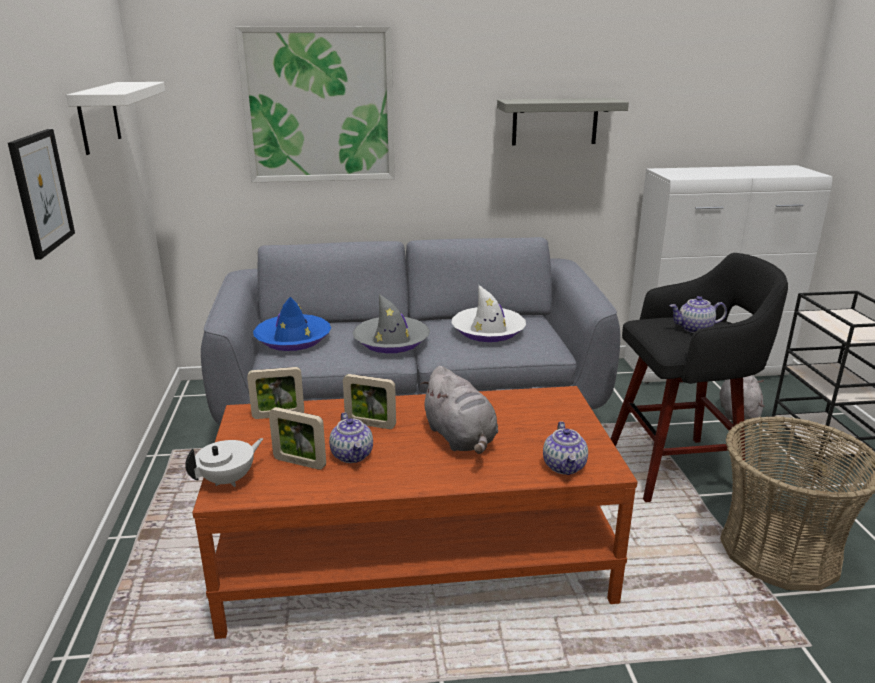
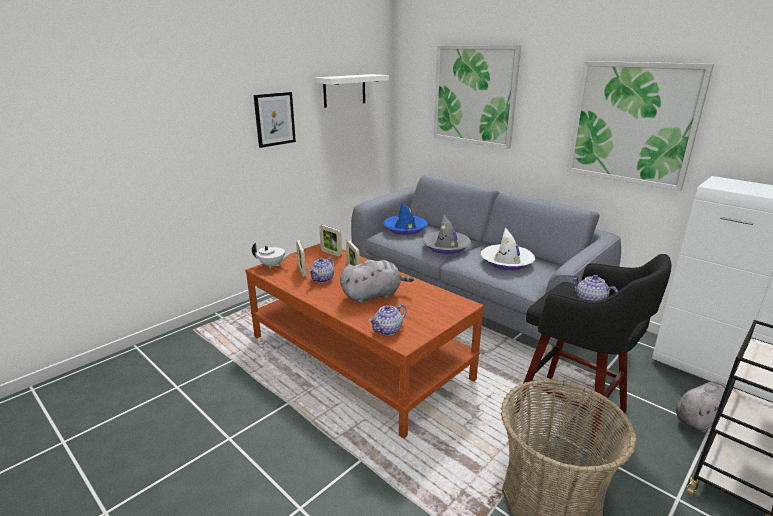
camera: 50 degrees right, 0 degrees up
(461, 438) = (373, 295): grey plush toy -> grey plush toy turned 135 degrees counterclockwise
(555, 121) = (632, 123): grey shelf -> picture

